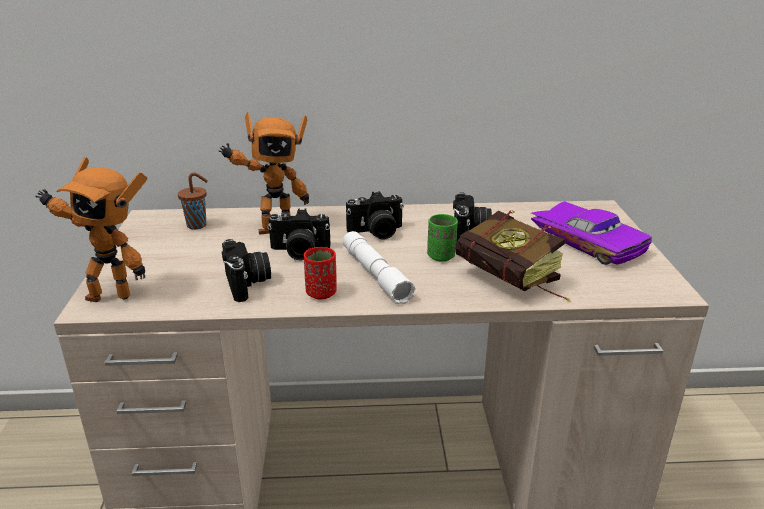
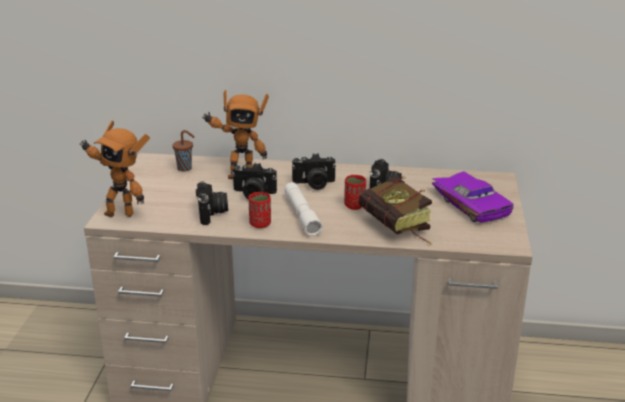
camera: 10 degrees right, 0 degrees up
(441, 256) = (354, 206): green cup -> red cup

